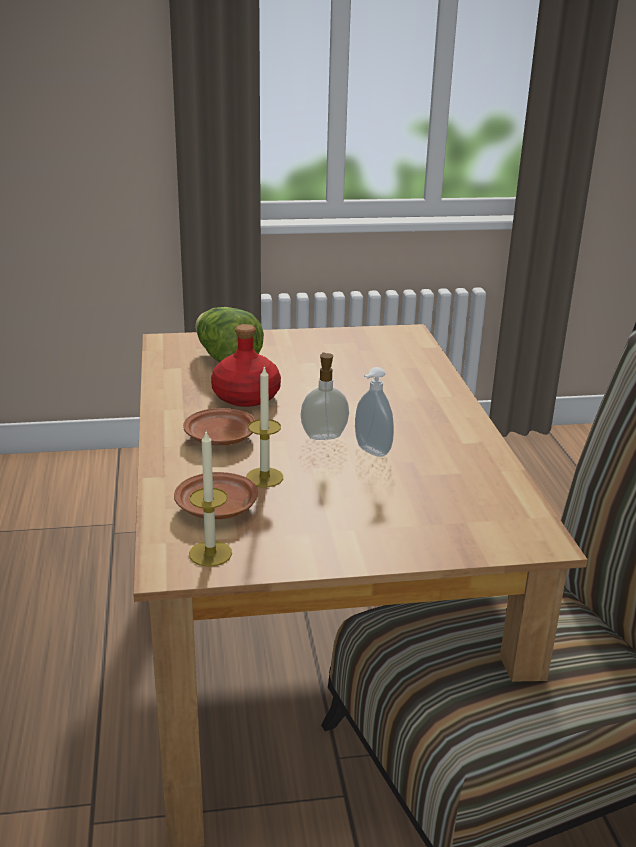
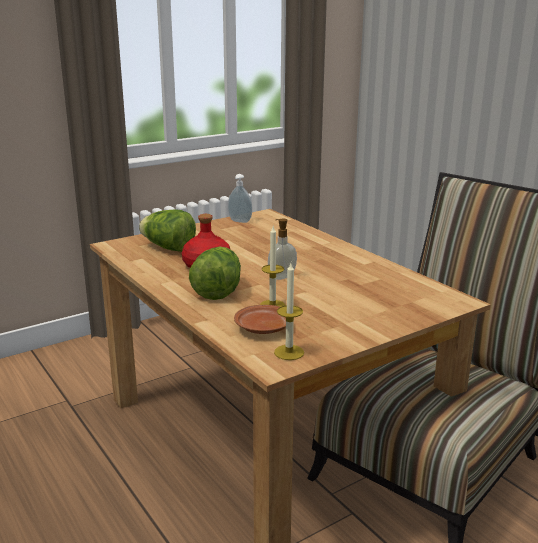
camera: 25 degrees left, 5 degrees down
(219, 438) = (218, 291): brown plate -> lettuce
(370, 451) = (318, 279): soap dispenser -> soap dispenser (239, 221)

